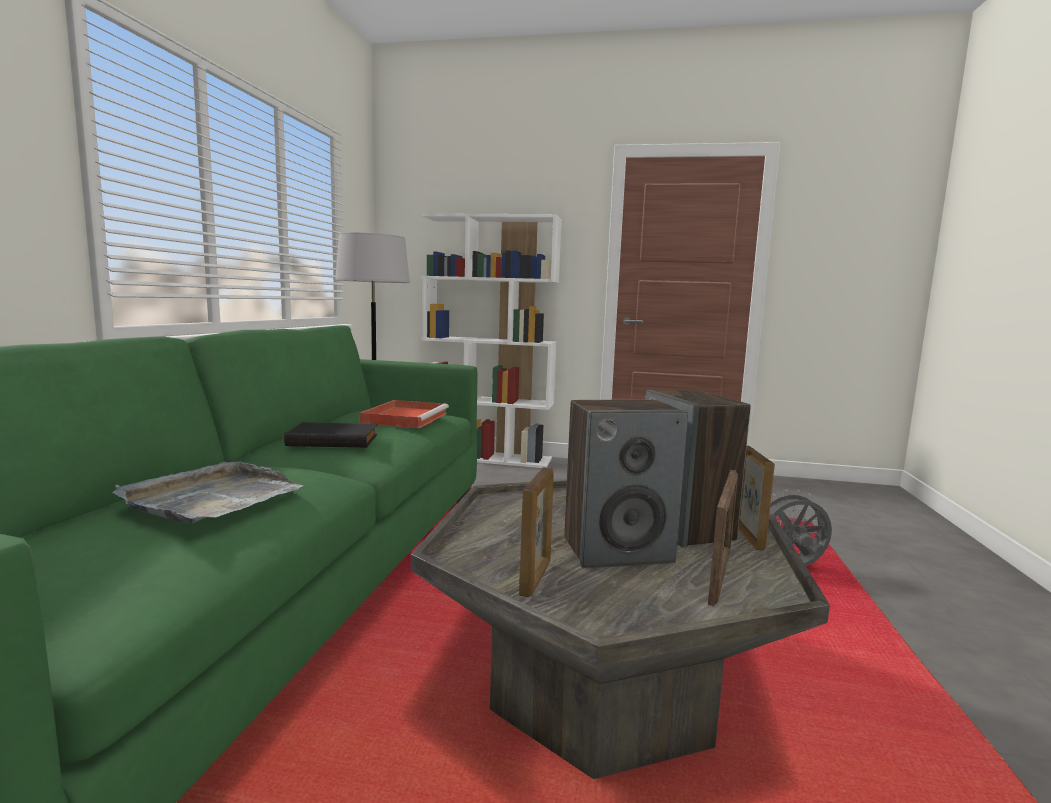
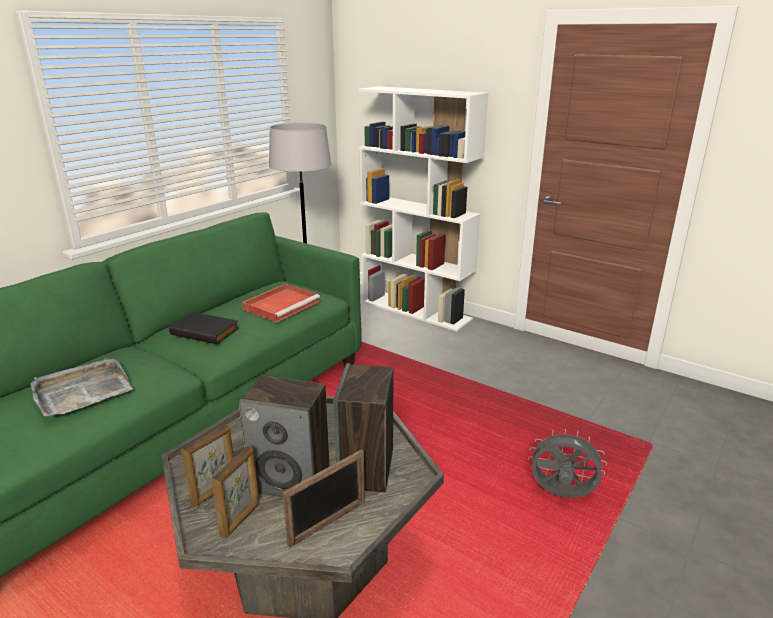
camera: 25 degrees right, 15 degrees up
(749, 536) = (401, 491): picture frame -> picture frame (241, 519)

